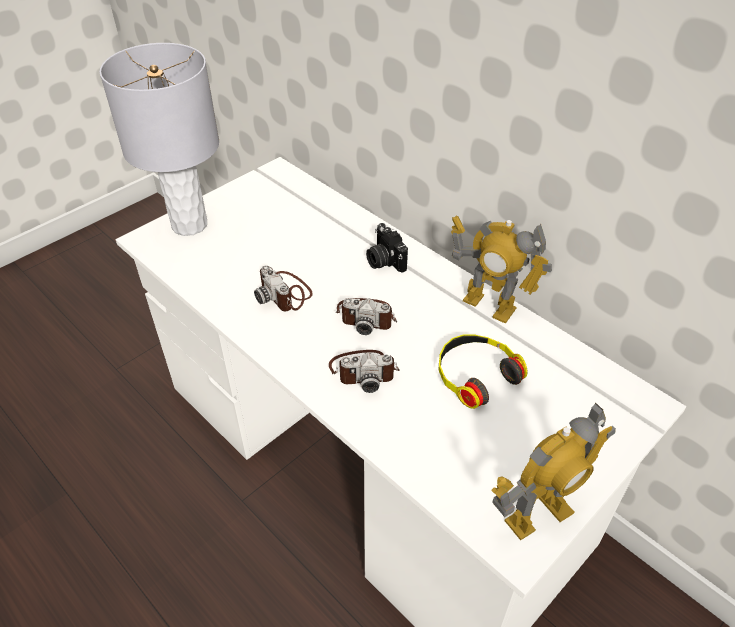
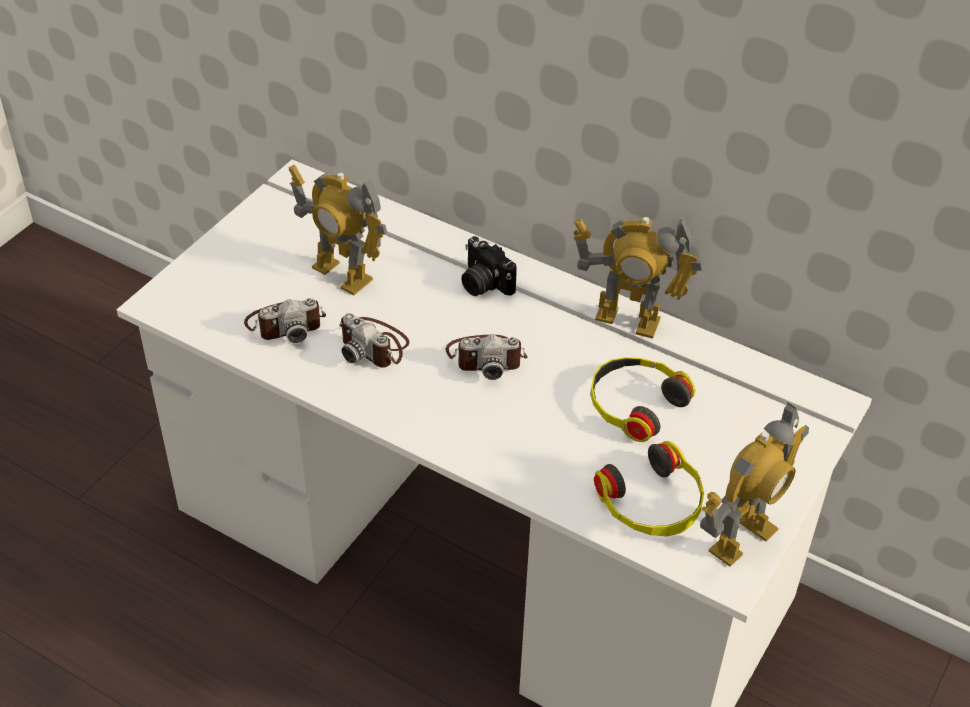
camera: 15 degrees left, 0 degrees up
(190, 225) = (210, 274): grey table lamp -> none
(282, 238) = (341, 274): none -> toy robot
(363, 371) = (505, 422): camera -> camera (285, 324)
(466, 465) = (652, 503): none -> headphones

